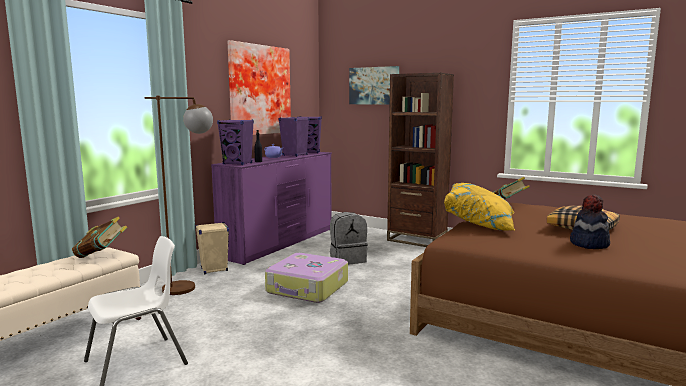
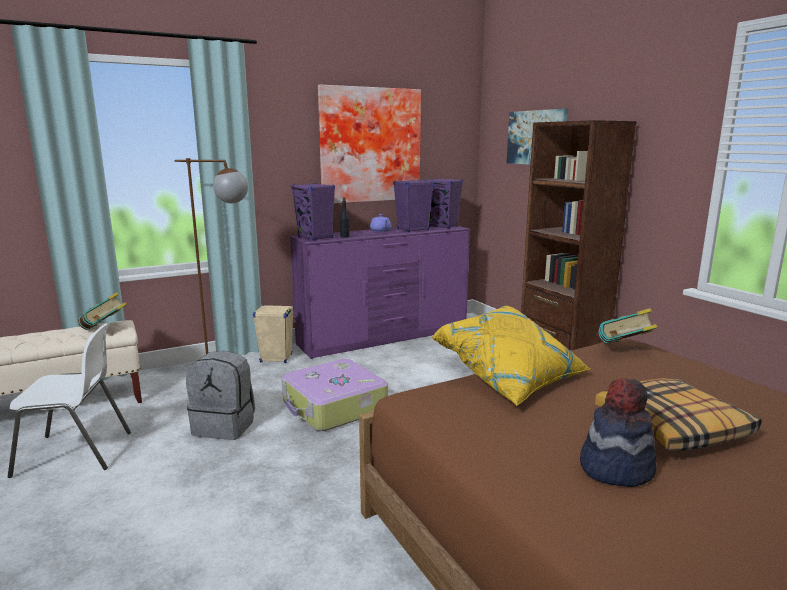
camera: 30 degrees right, 5 degrees up
(347, 259) = (430, 377): grey backpack -> grey backpack (225, 426)

